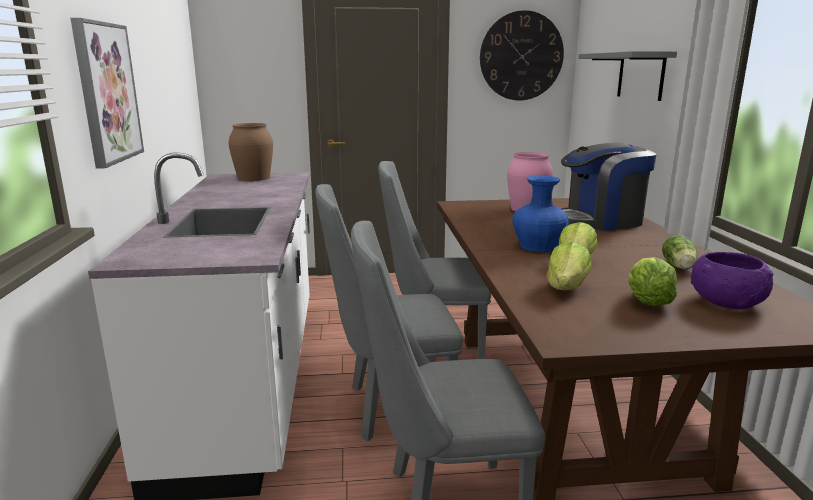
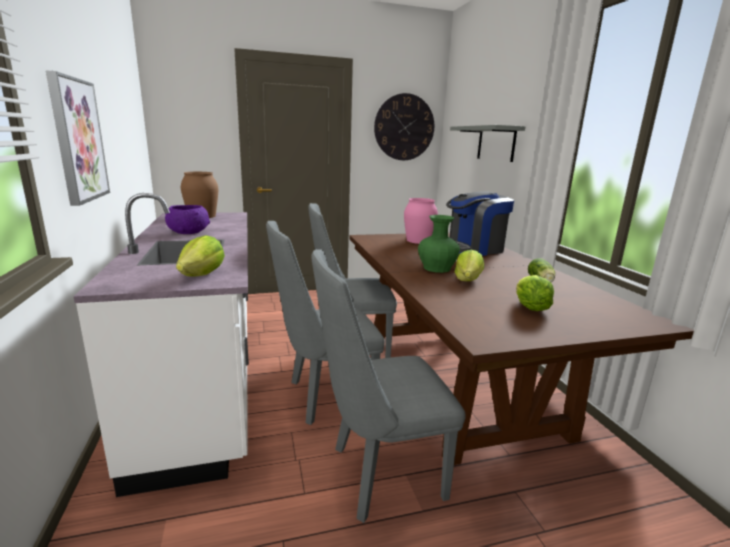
camera: 10 degrees left, 0 degrees up
(537, 246) = (436, 268): blue vase -> green vase
(567, 287) = (469, 299): lettuce -> lettuce (203, 275)
(727, 301) = (583, 306): purple bowl -> purple bowl (188, 232)

